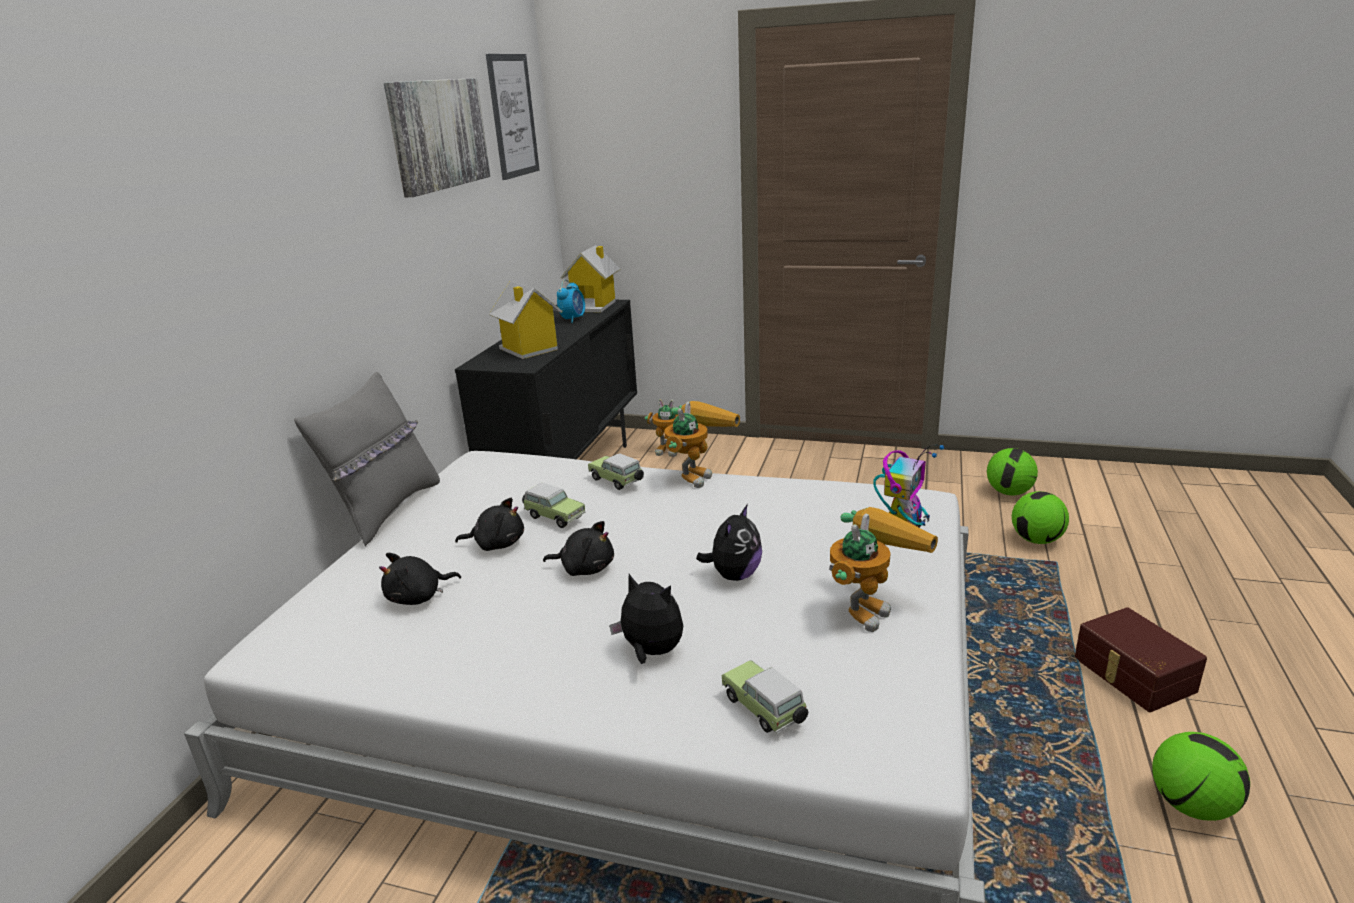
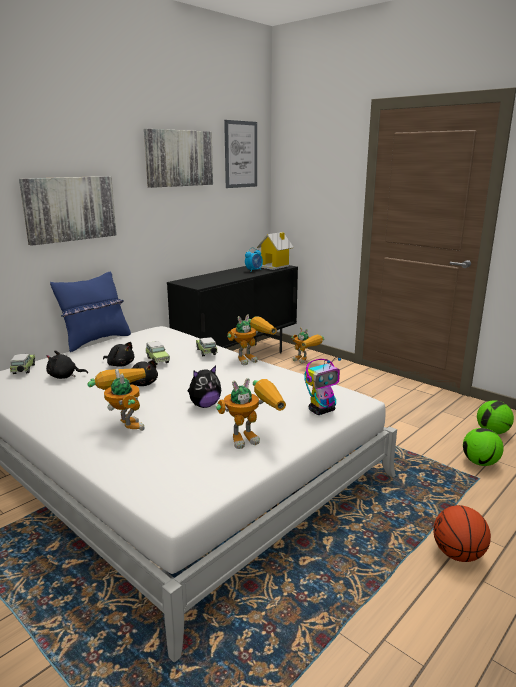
camera: 25 degrees right, 5 degrees down
(299, 262) = (70, 209): none -> picture
(387, 510) = (96, 341): grey pillow -> blue pillow
(529, 350) = (211, 280): toy house -> none
(651, 652) = (124, 424): plush toy -> toy robot
(765, 710) = (140, 463): toy car -> toy car (23, 370)
(1132, 675) = (458, 554): brown storage box -> basketball
(1191, 805) = (413, 635): football -> none

